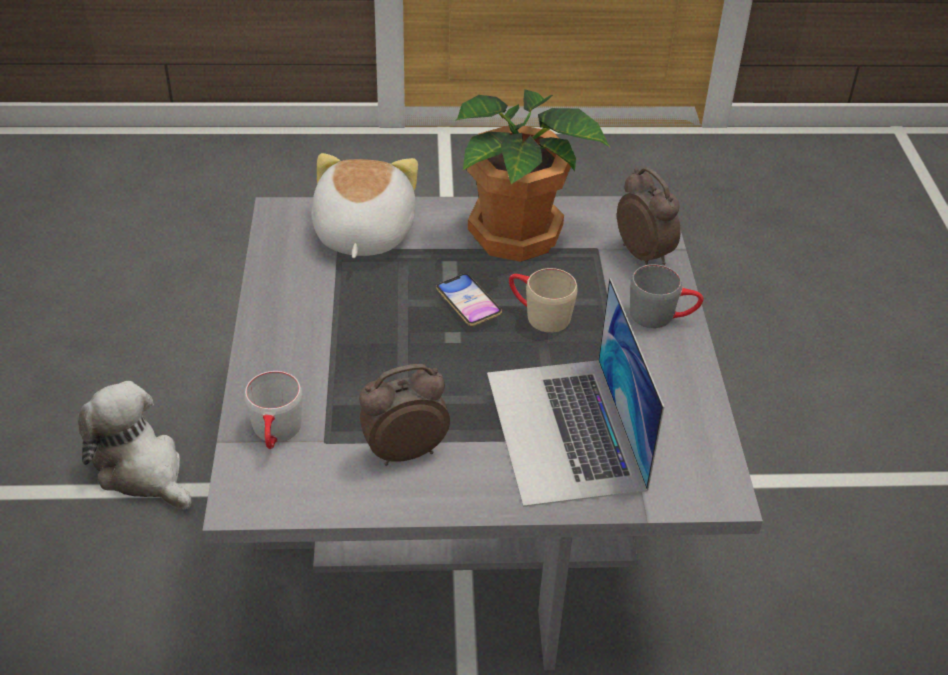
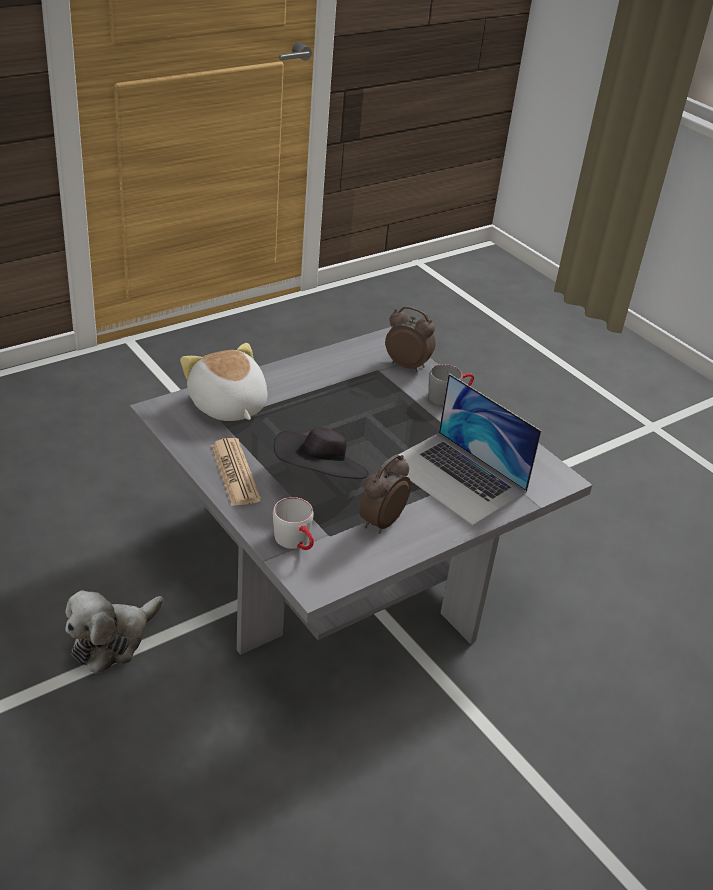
camera: 35 degrees left, 5 degrees down
(142, 470) = (113, 640): plush toy -> plush toy turned 60 degrees counterclockwise
(290, 319) = (235, 473): none -> newspaper
(385, 363) = (320, 477): none -> black hat
(468, 304) = (335, 426): phone -> none
(518, 237) = (326, 377): potted plant -> none
(538, 315) = (381, 419): beige mug -> none

